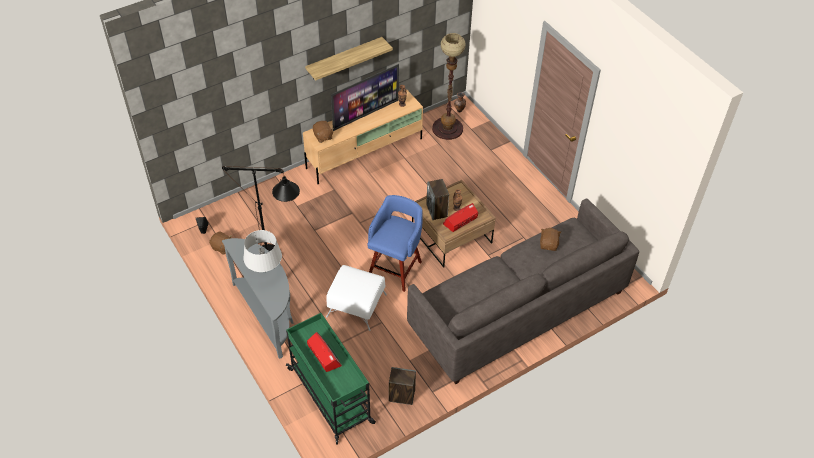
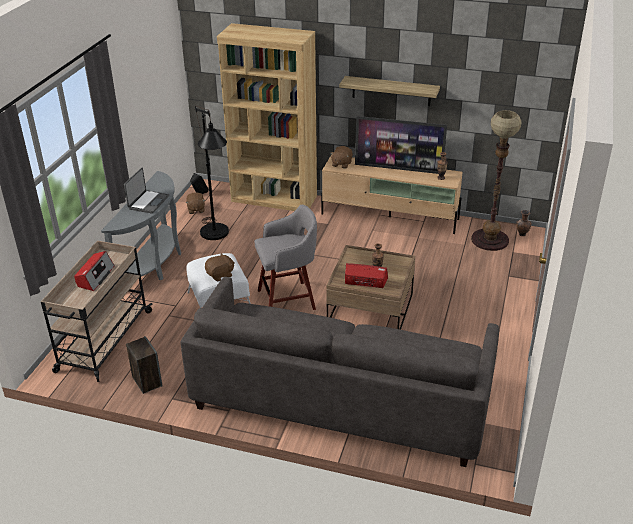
camera: 50 degrees right, 15 degrees down
(265, 195) = (274, 199): none -> brown bookcase
(265, 272) = (148, 202): grey table lamp -> laptop
(331, 397) = (104, 342): green cart -> beige cart
(395, 268) = (288, 299): blue stool -> grey stool
(437, 211) = (357, 263): speaker -> none
(549, 244) = (410, 344): brown plush toy -> brown plush toy (220, 275)

